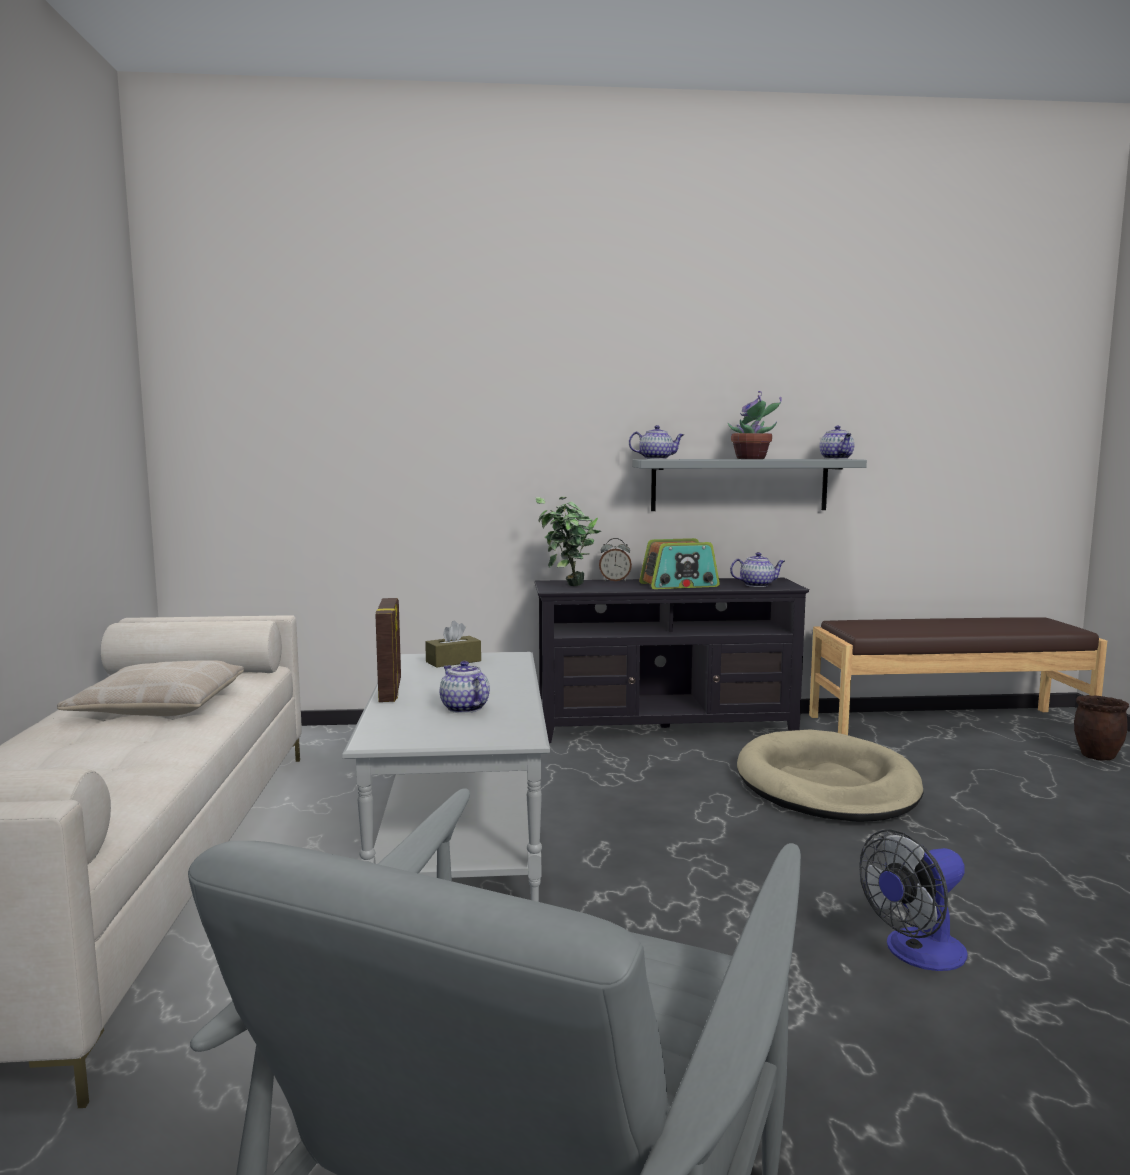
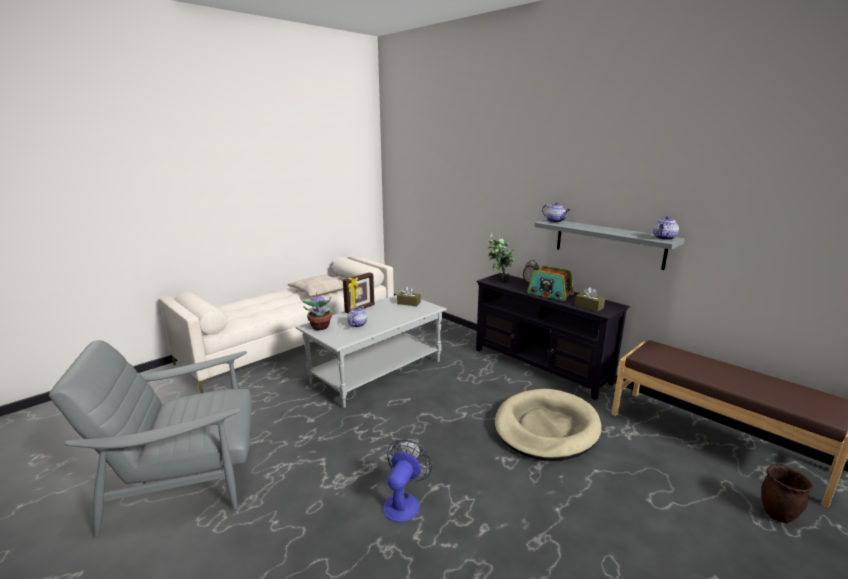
camera: 50 degrees right, 10 degrees up
(752, 459) = (604, 230): potted plant -> potted plant (320, 327)
(757, 585) = (589, 306): teapot -> brown tissue box
(916, 953) = (404, 502): fan -> fan turned 90 degrees clockwise

